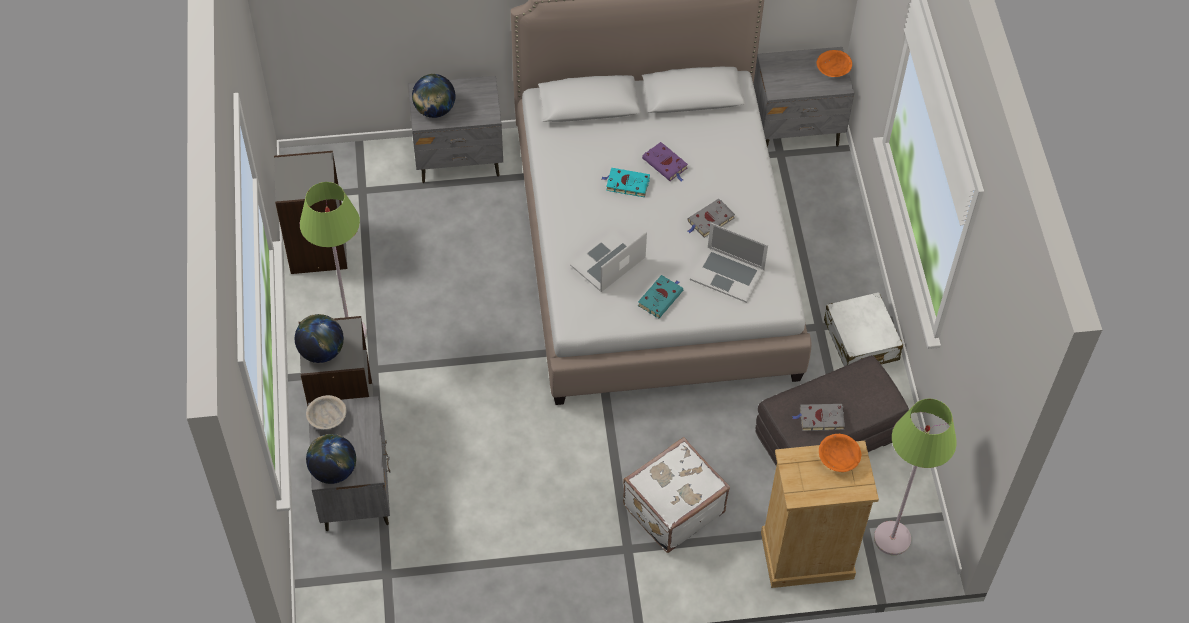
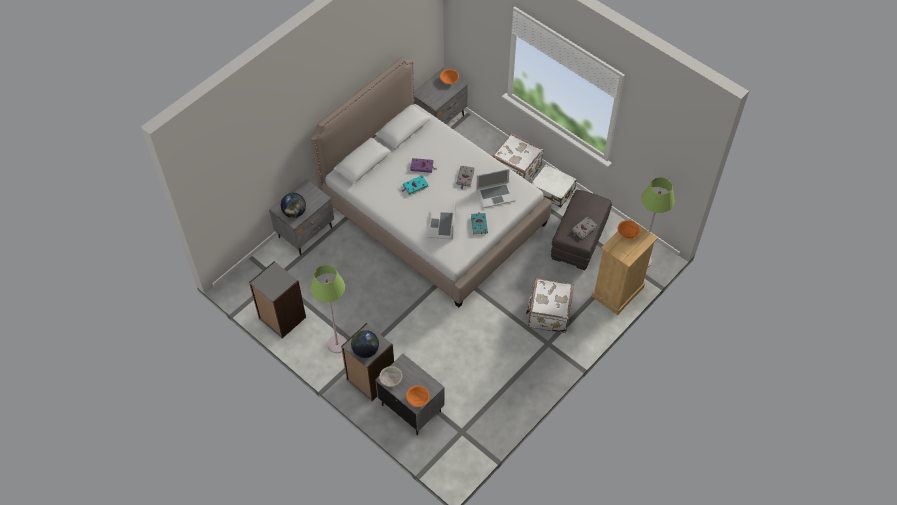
camera: 40 degrees left, 0 degrees up
(334, 470) = (417, 398): globe -> orange bowl
(836, 274) = (516, 170): none -> white suitcase

